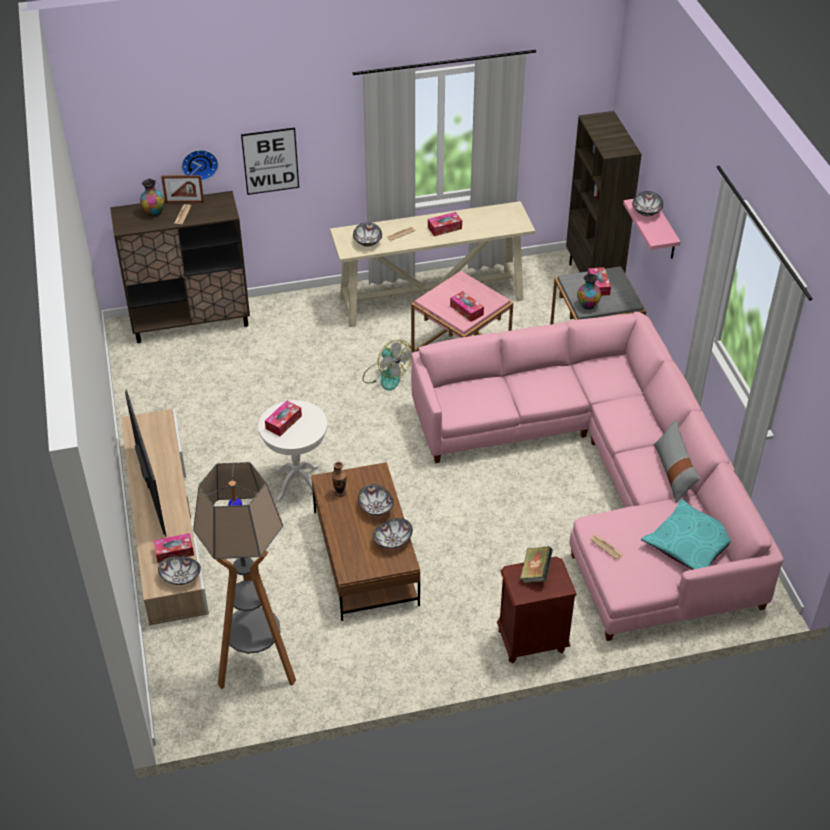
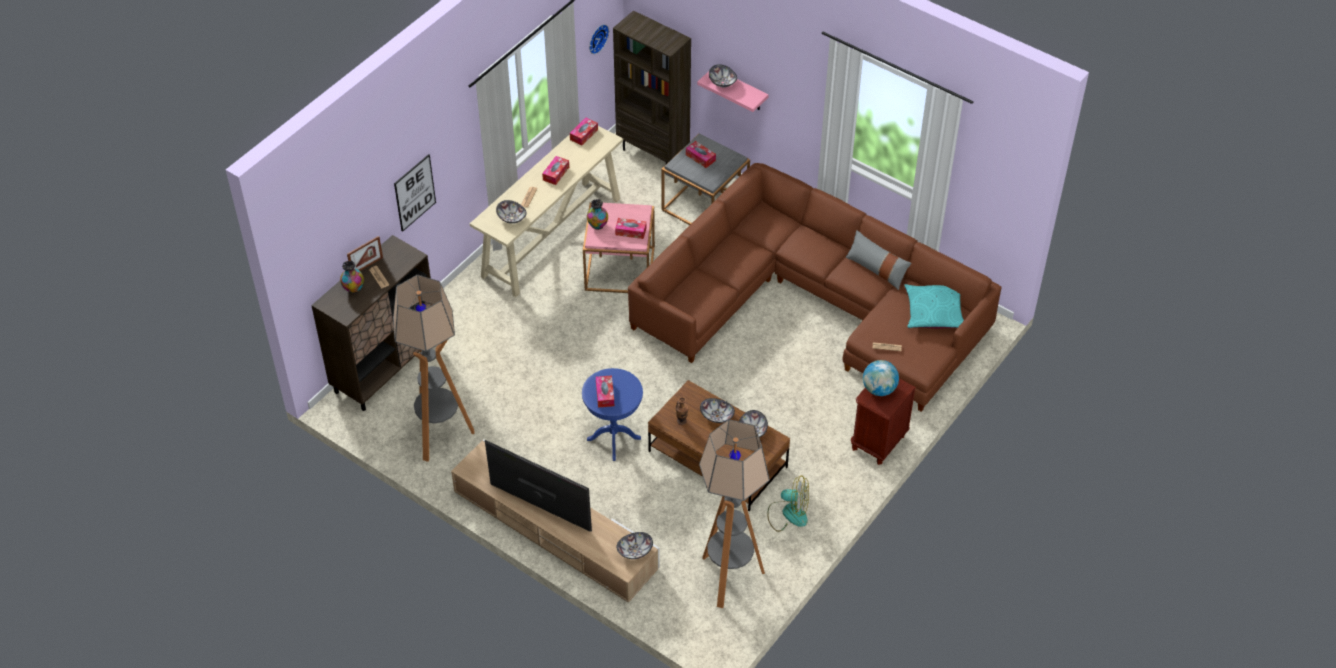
camera: 40 degrees left, 5 degrees up
(169, 395) = (440, 435): none -> floor lamp
(174, 552) = (609, 537): tissue box -> tissue box (584, 134)
(199, 163) = (368, 226): wall clock -> wall clock (597, 38)
(297, 483) = (613, 439): white side table -> blue side table
(386, 376) = (586, 319): fan -> fan (788, 513)
(535, 572) = (879, 389): book -> globe
(587, 305) = (709, 178): vase -> vase (597, 226)
(604, 480) = (813, 304): pink sofa -> brown sofa

